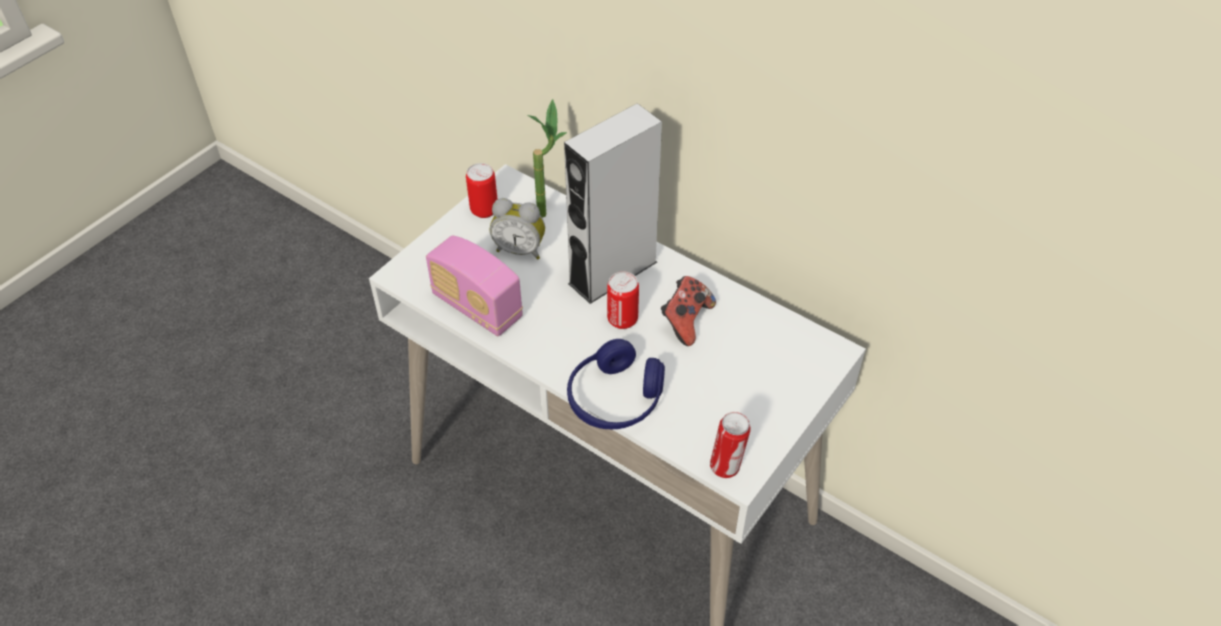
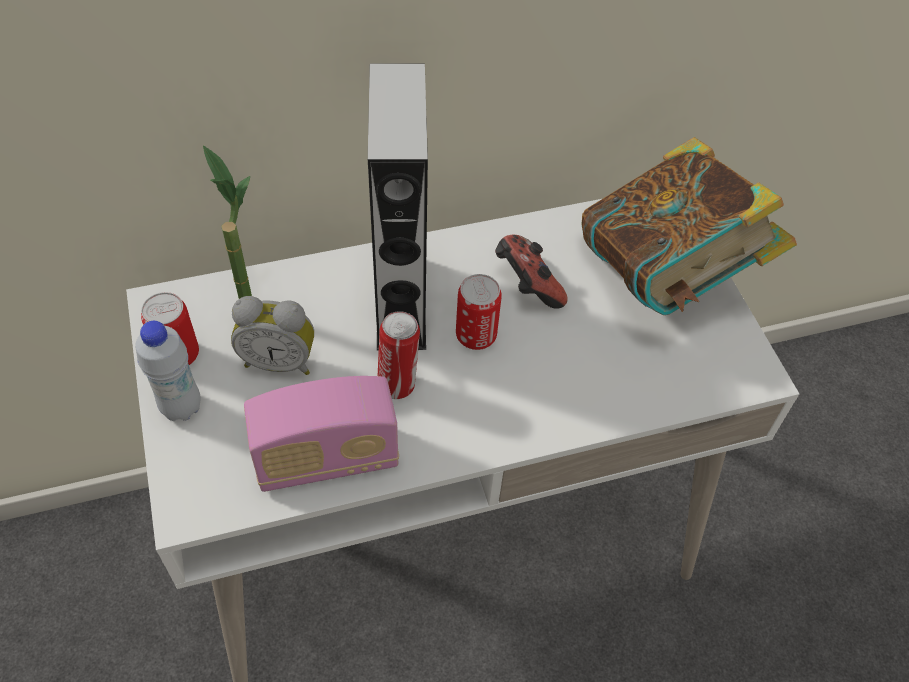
camera: 55 degrees left, 5 degrees up
(454, 232) = (181, 407): none -> white bottle
(520, 249) = (279, 360): alarm clock -> alarm clock turned 45 degrees clockwise
(615, 399) = (580, 413): blue headphones -> none
(726, 467) = (741, 378): can -> can (398, 384)
(772, 385) = (666, 276): none -> book

